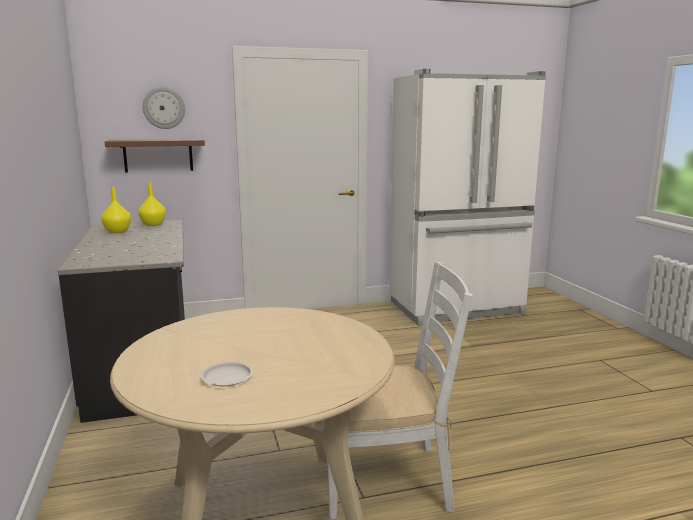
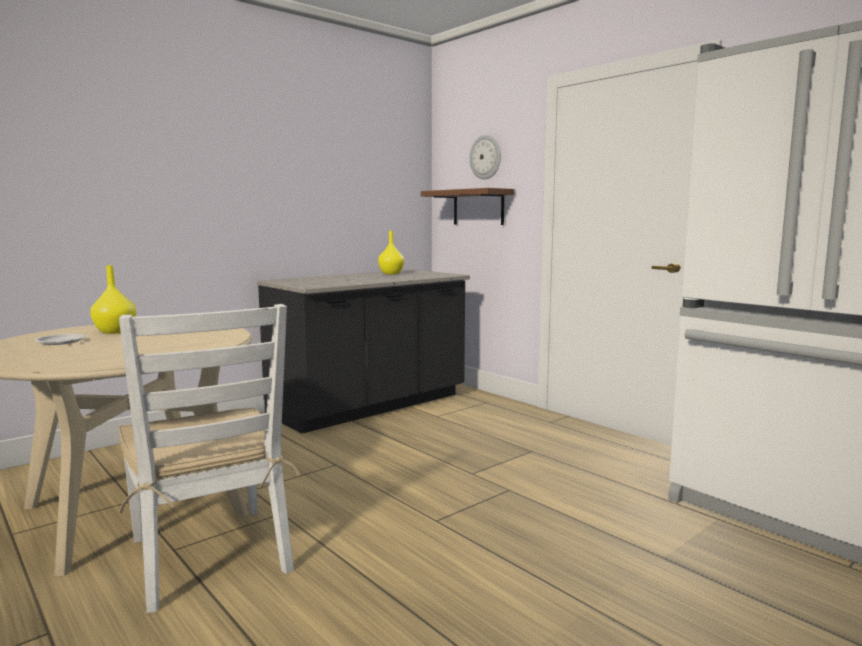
camera: 65 degrees right, 5 degrees down
(152, 225) = (431, 274): yellow vase -> yellow vase (114, 331)

